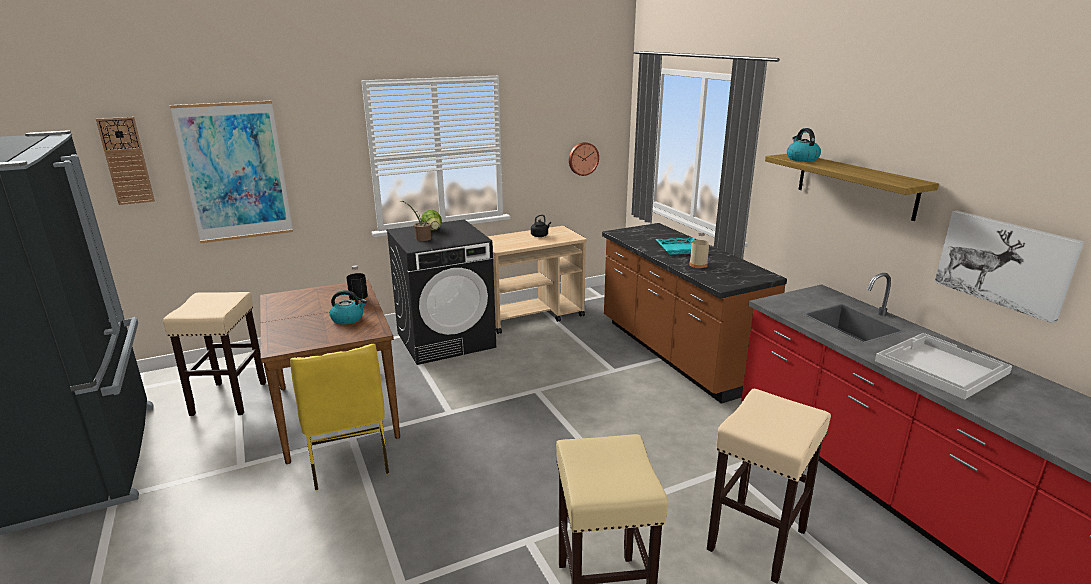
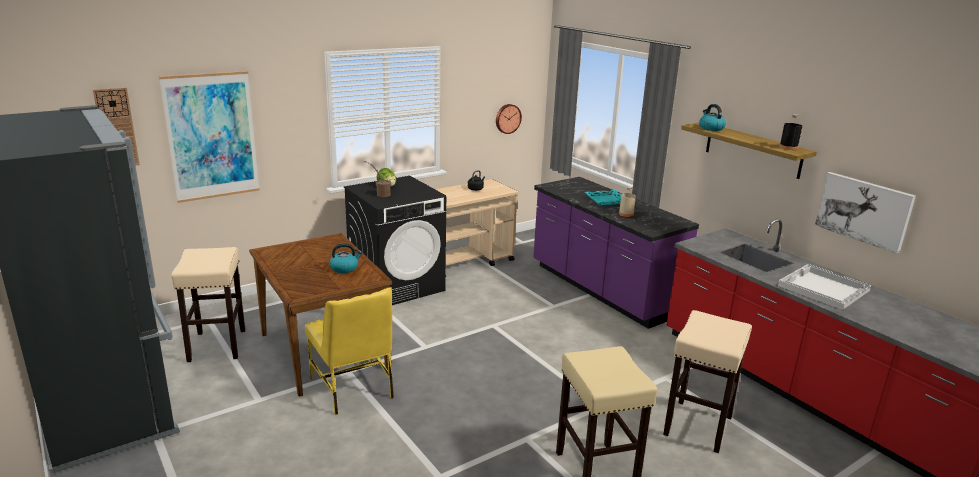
camera: 10 degrees left, 0 degrees up
(358, 299) = (343, 251): black bottle -> black bottle (788, 147)
(676, 354) = (601, 290): brown counter -> purple counter

